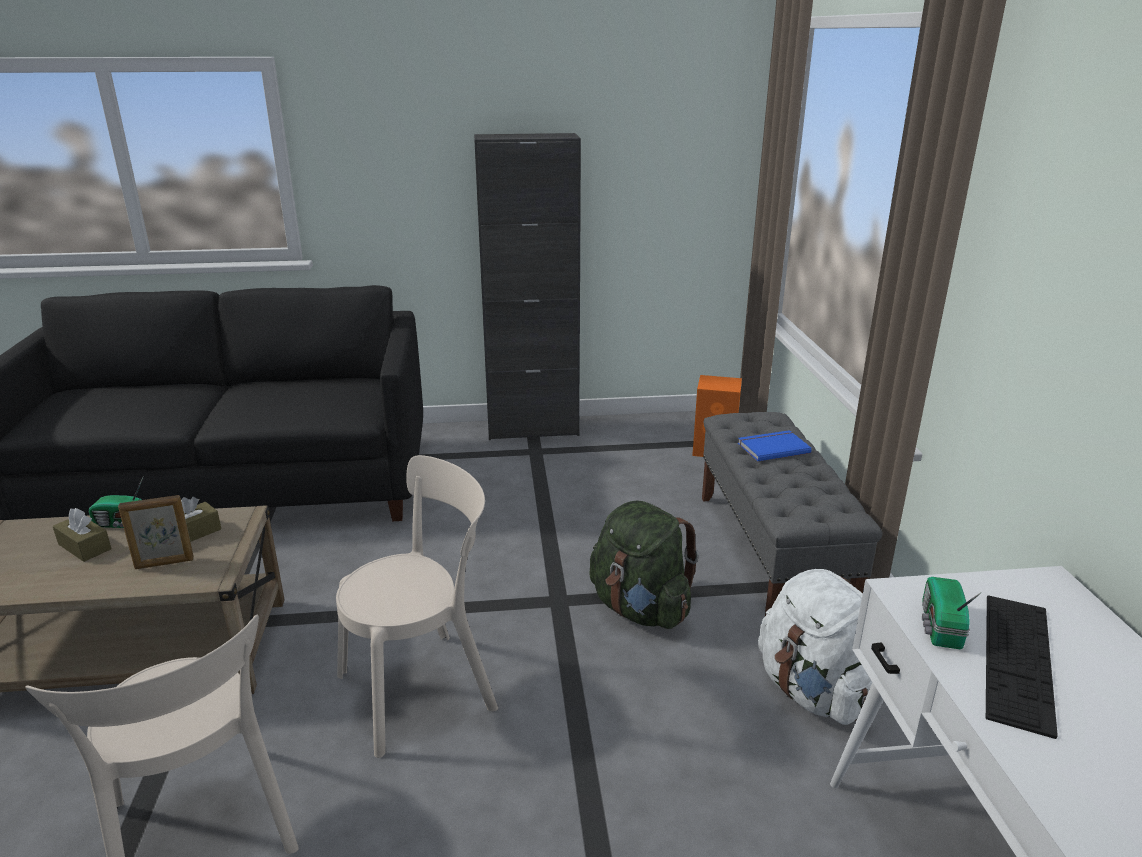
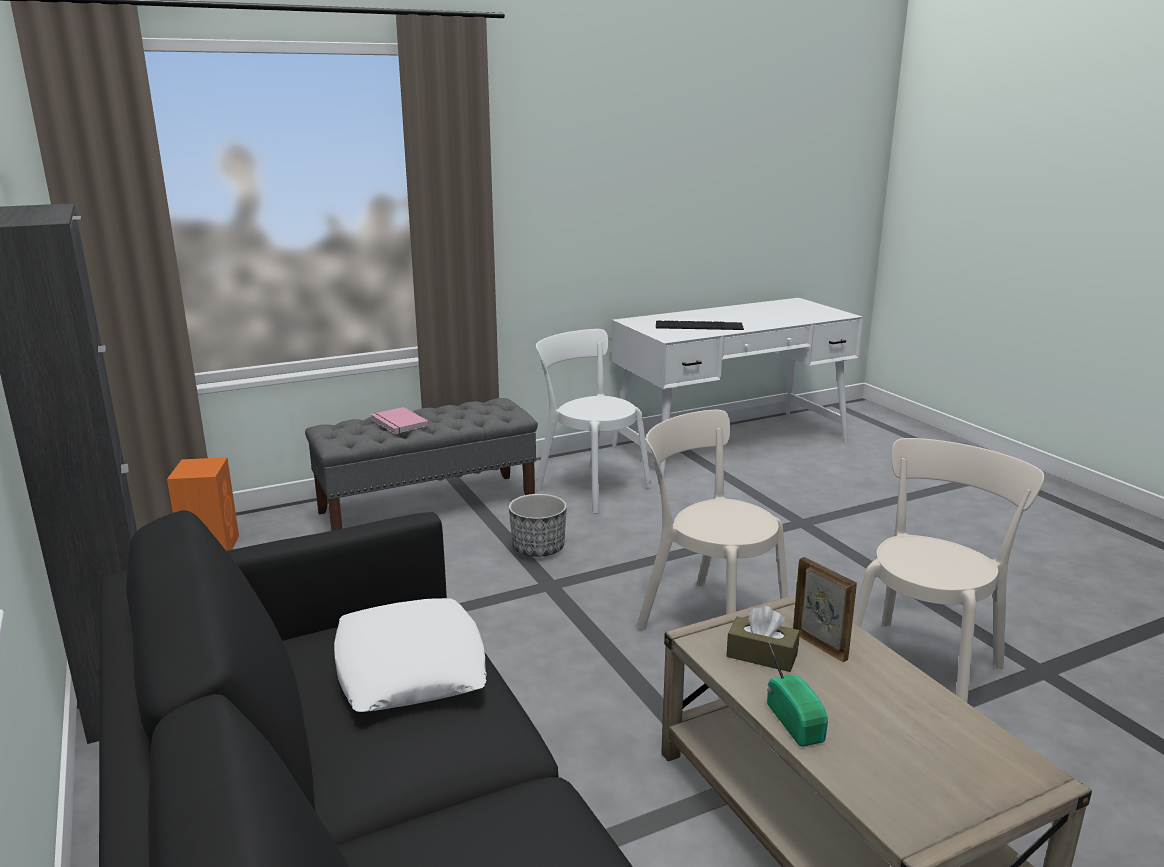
camera: 110 degrees left, 5 degrees down
(85, 547) = (859, 722): brown tissue box -> none
(307, 402) = (409, 666): none -> white pillow
(640, 608) = (538, 548): green backpack -> planter
(772, 447) = (398, 423): blue book -> pink book
(812, 691) = (589, 486): white backpack -> white chair
(939, 626) = (690, 334): radio -> none

